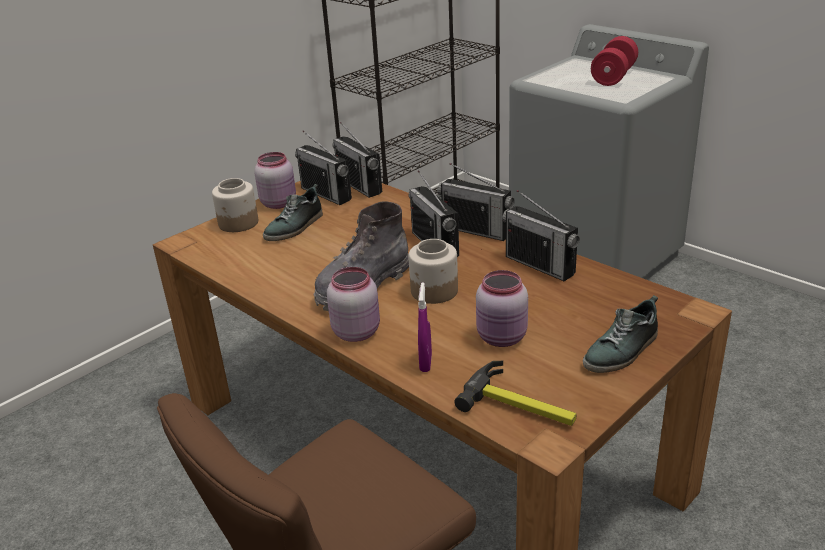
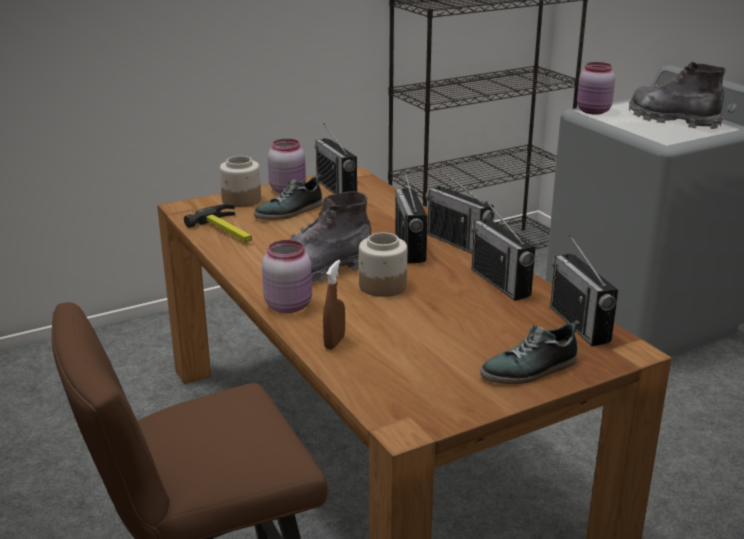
camera: 15 degrees right, 5 degrees down
(359, 186) = (372, 187): radio -> radio (579, 324)
(425, 363) = (334, 342): purple spray bottle -> brown spray bottle
(502, 338) = (420, 336): pink jar -> pink jar (594, 111)
(521, 405) = (399, 393): hammer -> hammer (228, 231)
(613, 77) = (673, 120): red dumbbell -> grey boot

